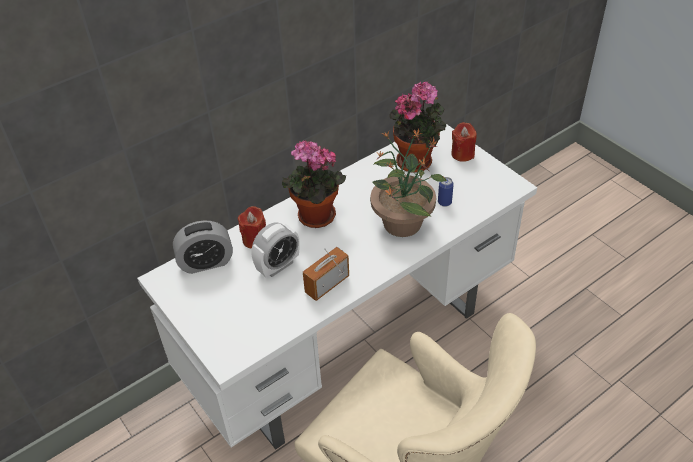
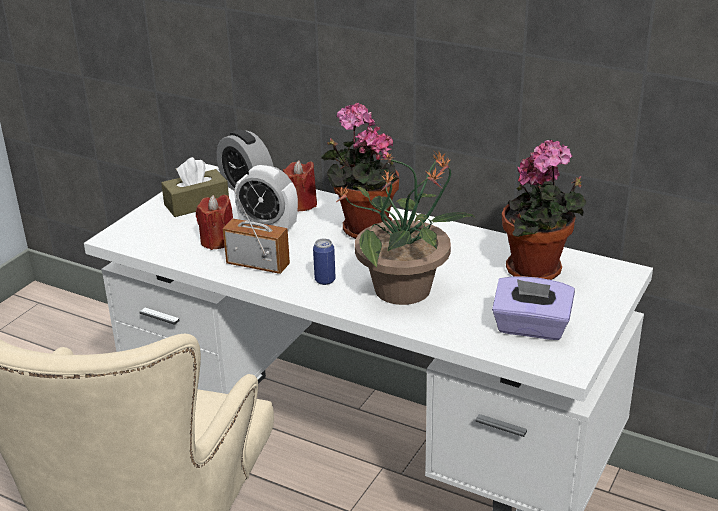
camera: 65 degrees right, 15 degrees down
(208, 298) = (196, 204): none -> brown tissue box
(444, 202) = (472, 312): can -> can (325, 280)
(462, 154) = (592, 304): red candle -> red candle (217, 241)
(473, 185) = (531, 328): none -> purple tissue box

